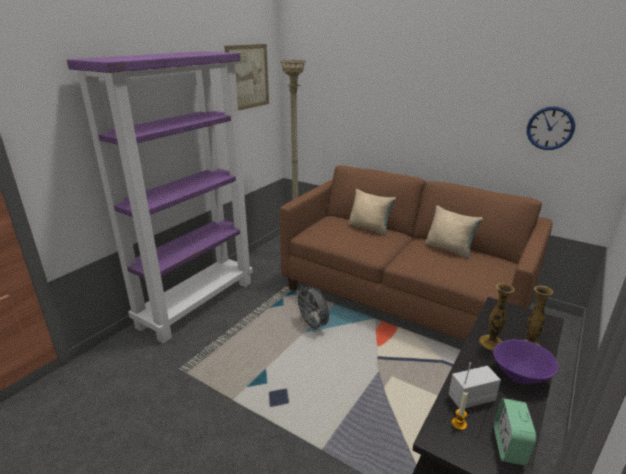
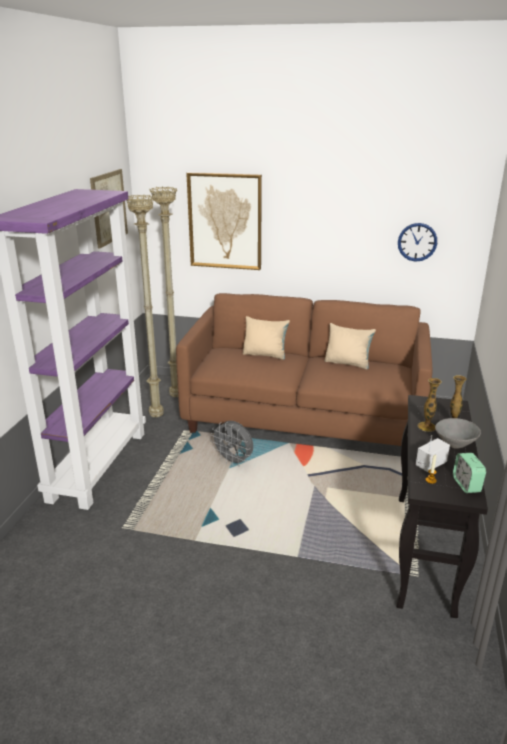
camera: 20 degrees left, 0 degrees up
(271, 269) = (157, 416): none -> beige floor lamp
(354, 97) = (225, 221): none -> picture
(519, 375) = (454, 444): purple bowl -> grey bowl

